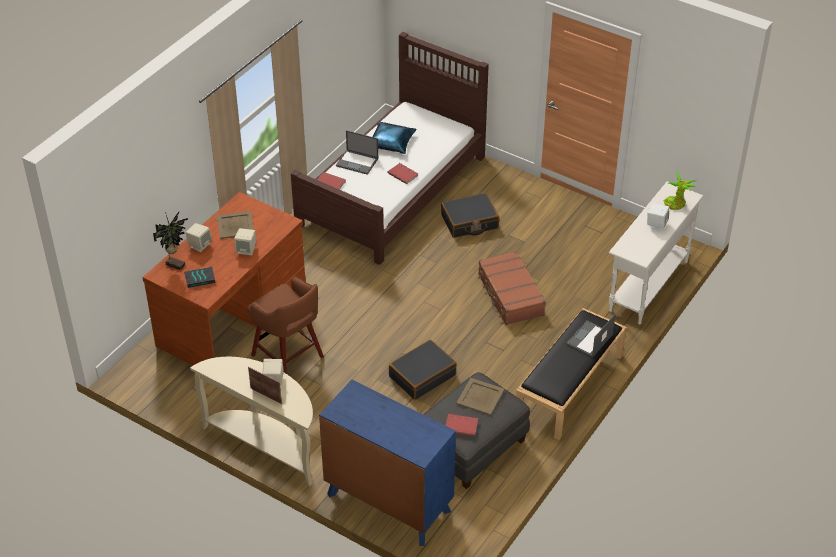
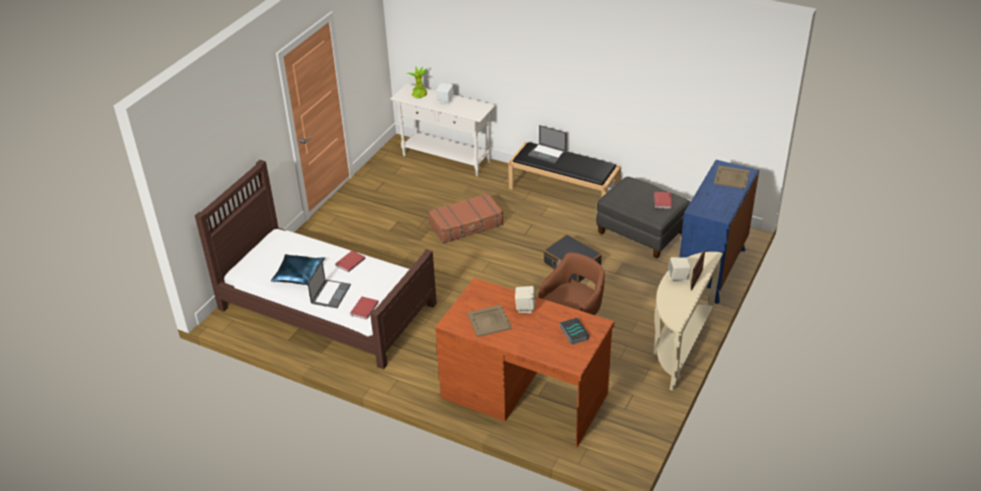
camera: 95 degrees left, 5 degrees down
(175, 264) = (556, 354): potted plant -> none
(199, 245) = (524, 341): beige speaker -> none
(469, 222) = (373, 254): black suitcase -> none
(480, 396) = (628, 194): beige tray -> beige tray (731, 177)

